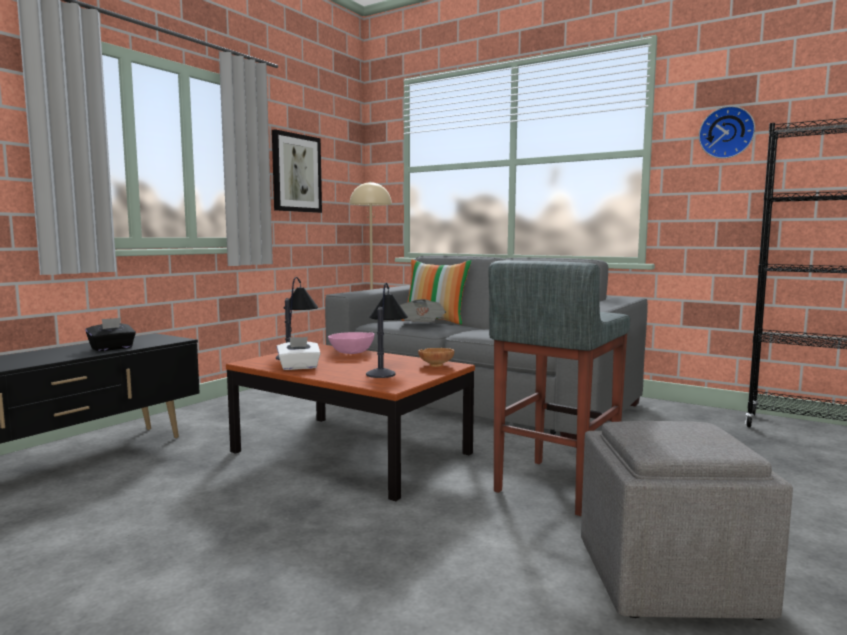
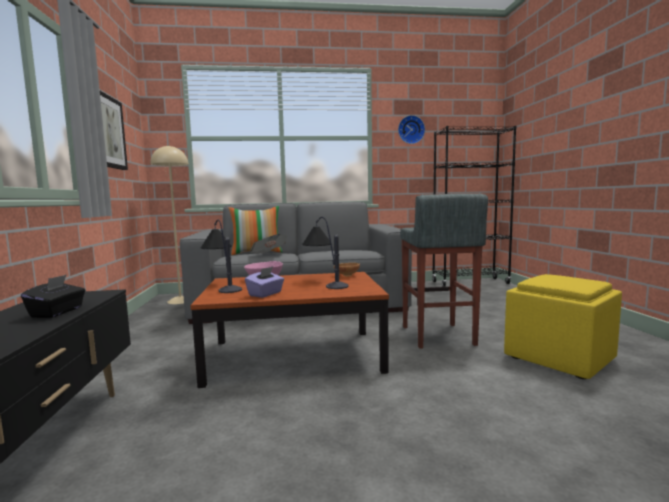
camera: 40 degrees left, 0 degrees up
(299, 367) = (265, 294): white tissue box -> purple tissue box
(671, 580) = (560, 358): grey ottoman -> yellow ottoman

